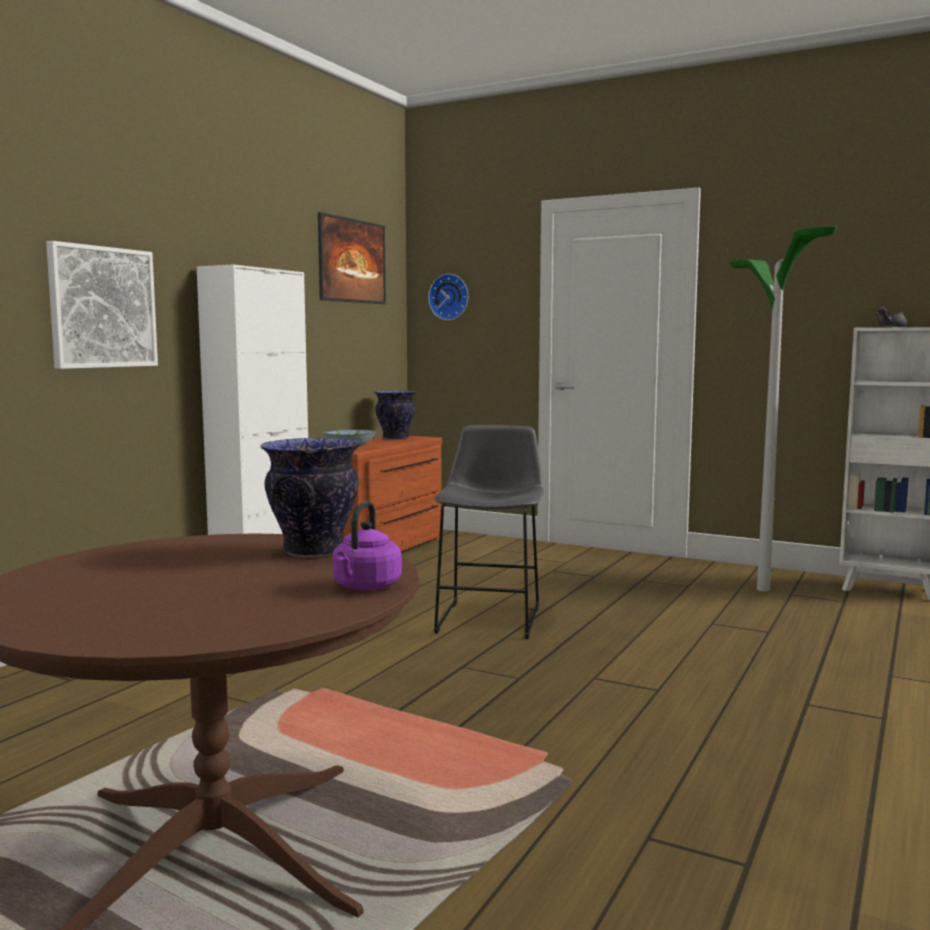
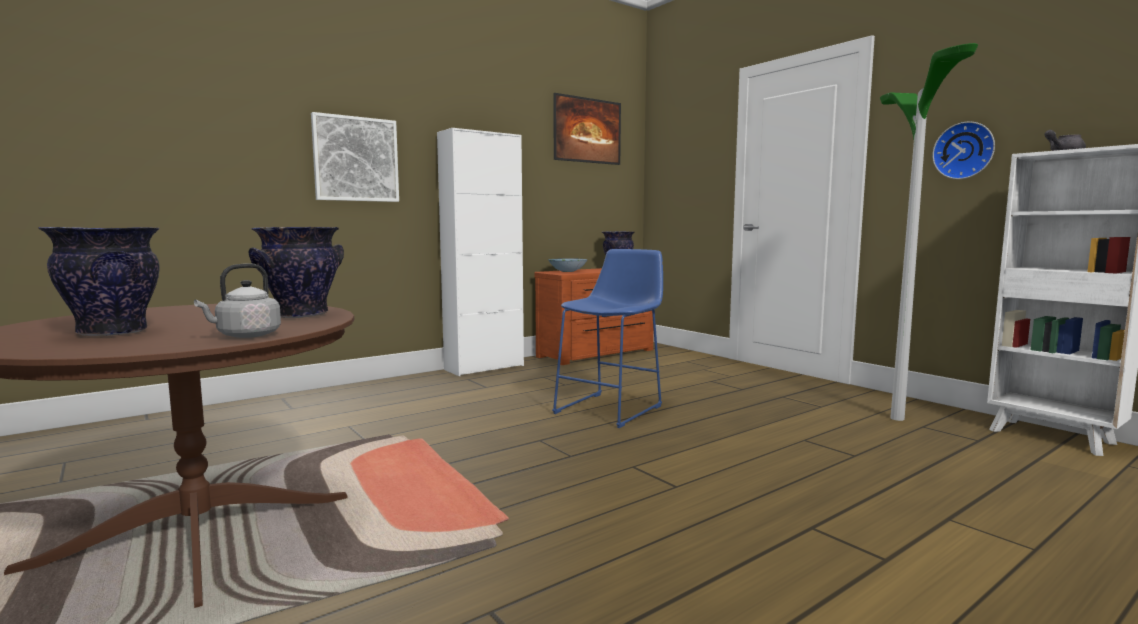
camera: 25 degrees right, 0 degrees up
(182, 603) = (114, 332): none -> vase
(365, 587) = (245, 336): purple kettle -> grey kettle
(450, 297) = (672, 157): wall clock -> wall clock (964, 151)
(491, 617) = (612, 408): grey stool -> blue stool

